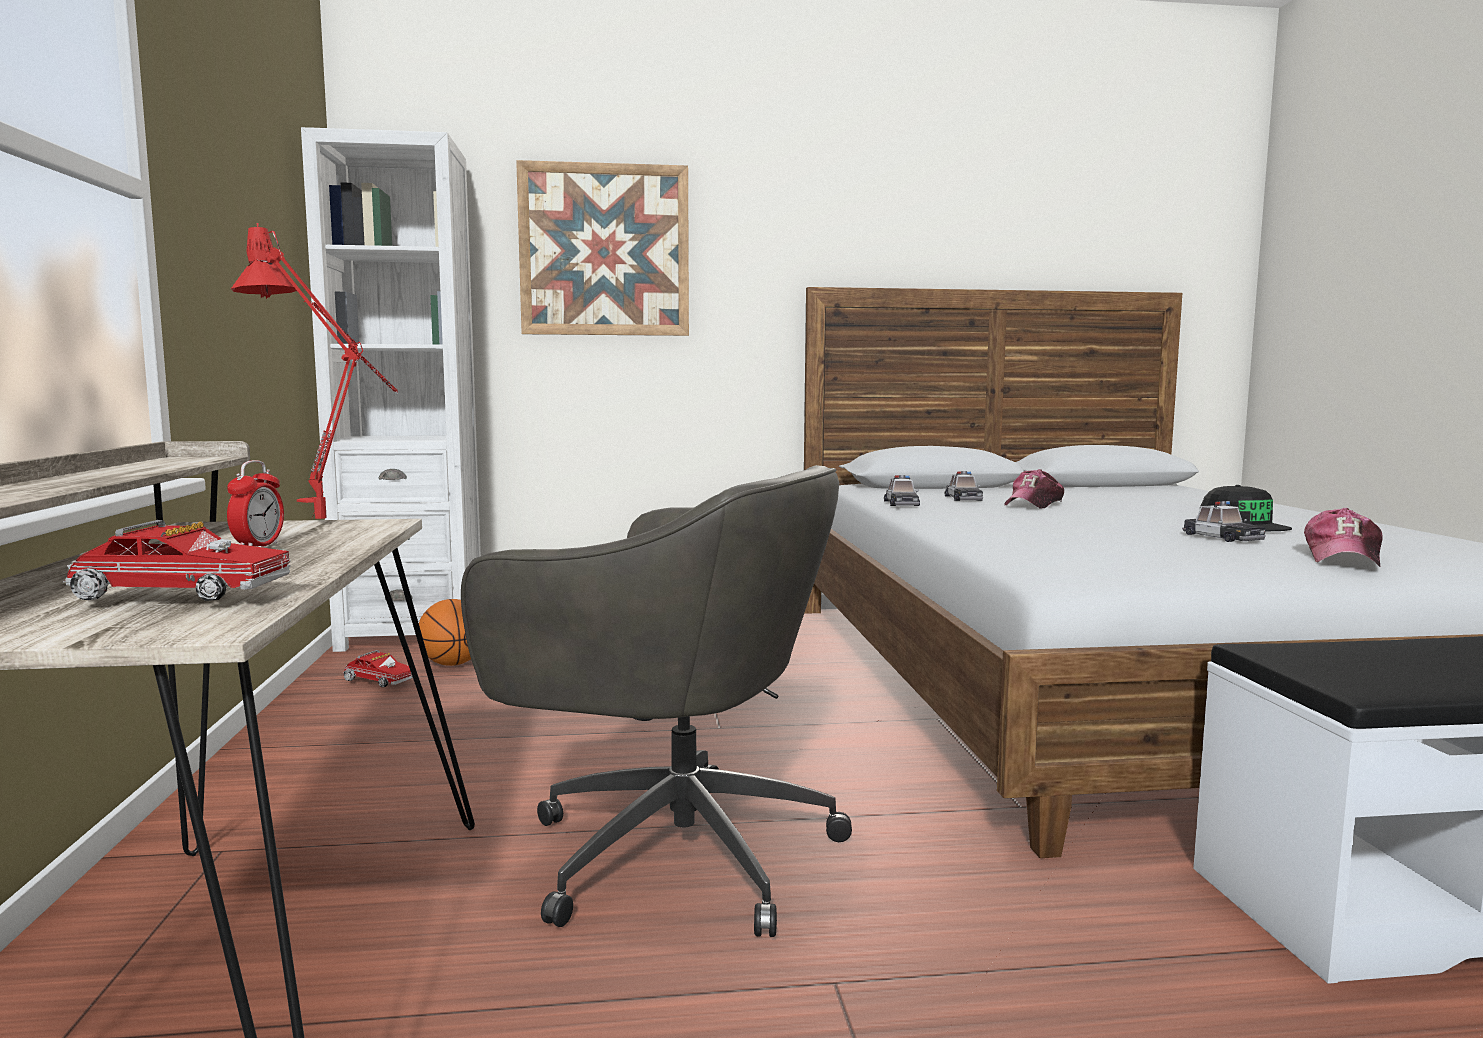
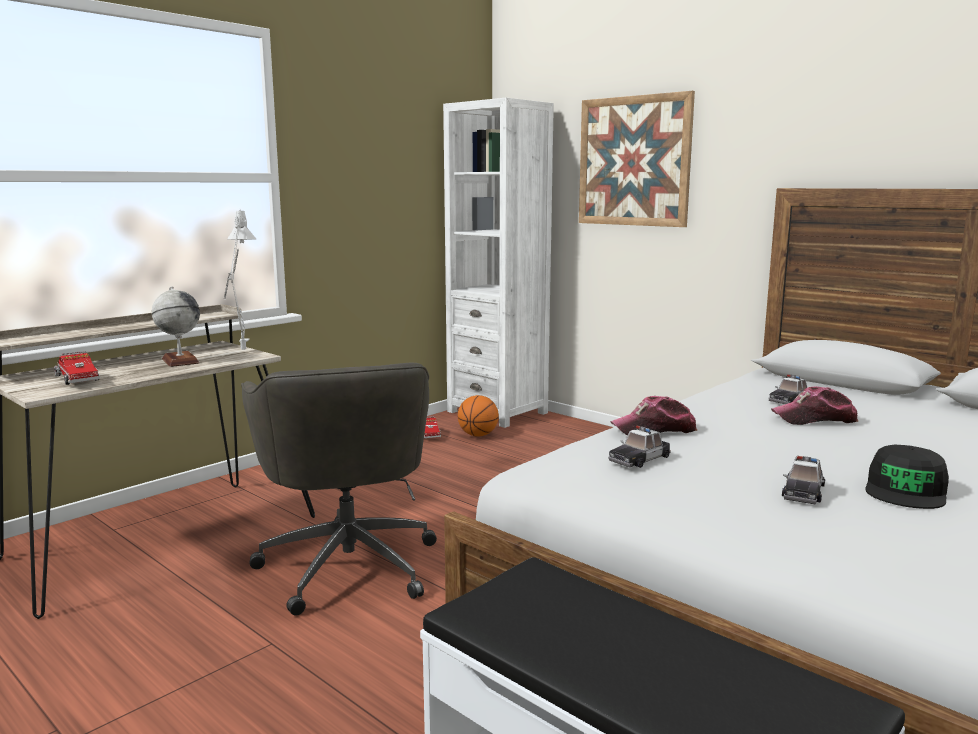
camera: 50 degrees right, 5 degrees up
(258, 546) = (180, 361): alarm clock -> globe
(330, 524) = (242, 353): red table lamp -> grey table lamp
(901, 503) = (714, 393): toy car -> toy car (639, 458)
(1343, 557) = (796, 540): cap -> cap (654, 430)

